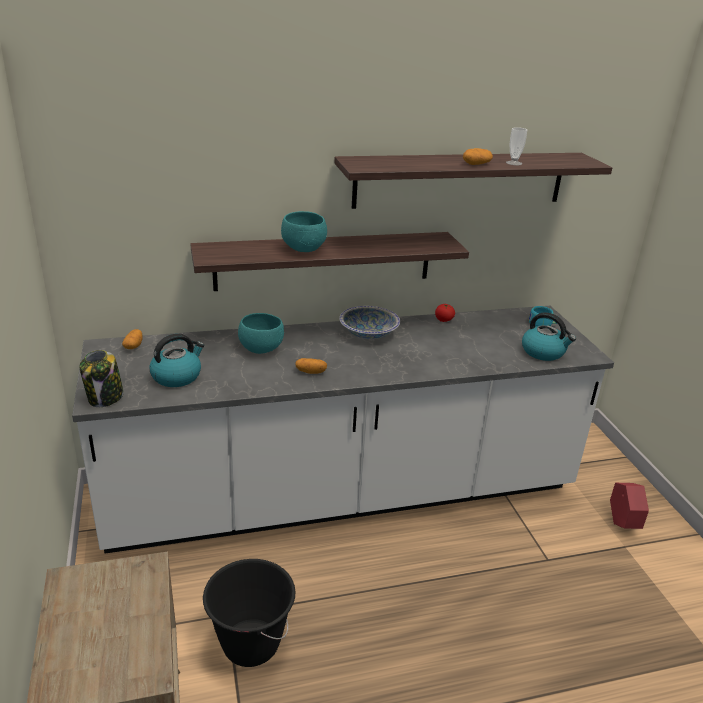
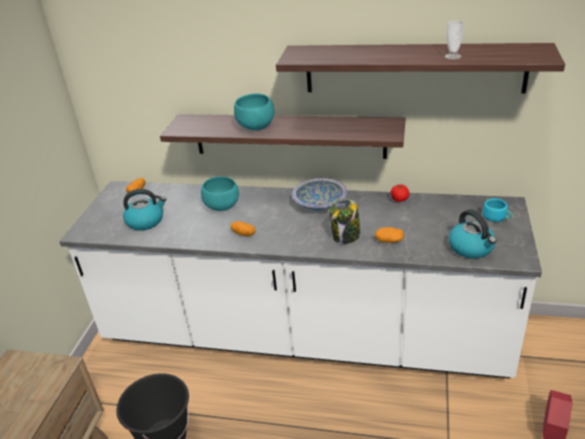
camera: 30 degrees right, 5 degrees up
(105, 398) = (88, 231): jar -> jar (346, 236)
(476, 164) = (410, 57): potato -> potato (389, 240)

